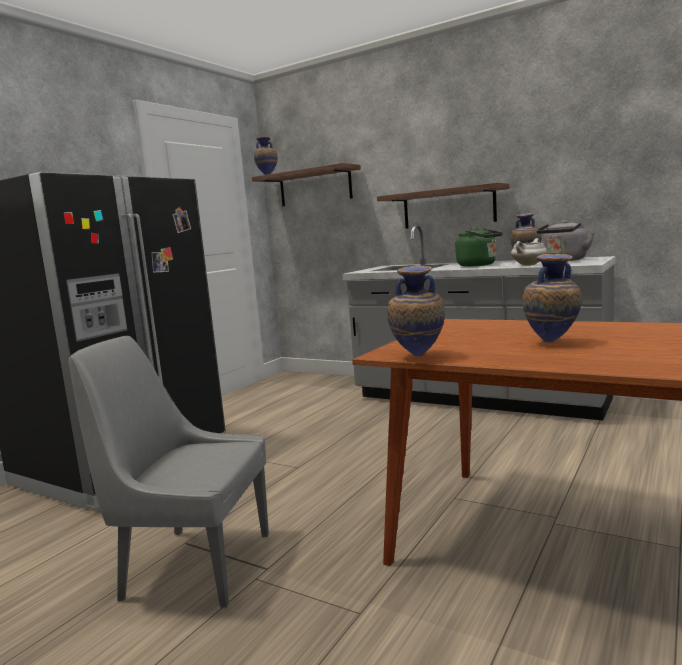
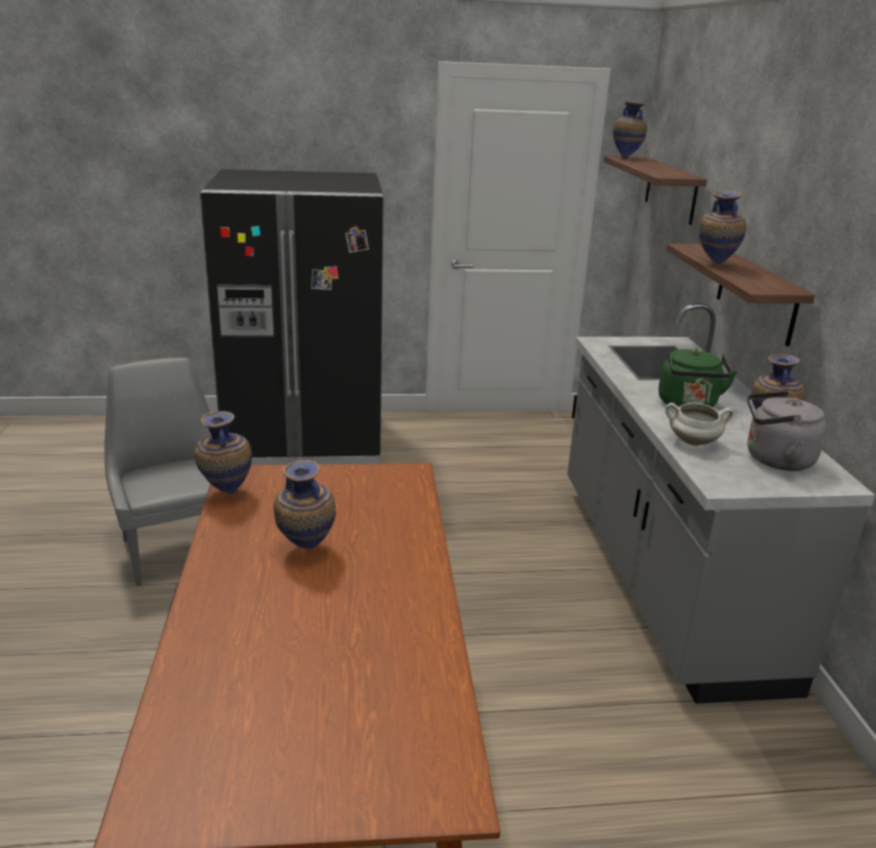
camera: 50 degrees right, 15 degrees up
(433, 189) = (714, 264): none -> vase

